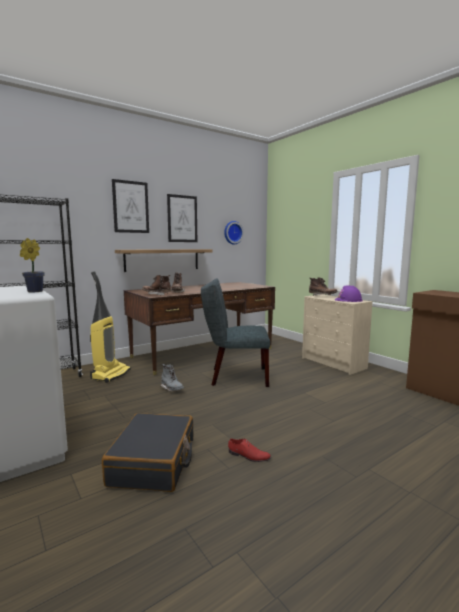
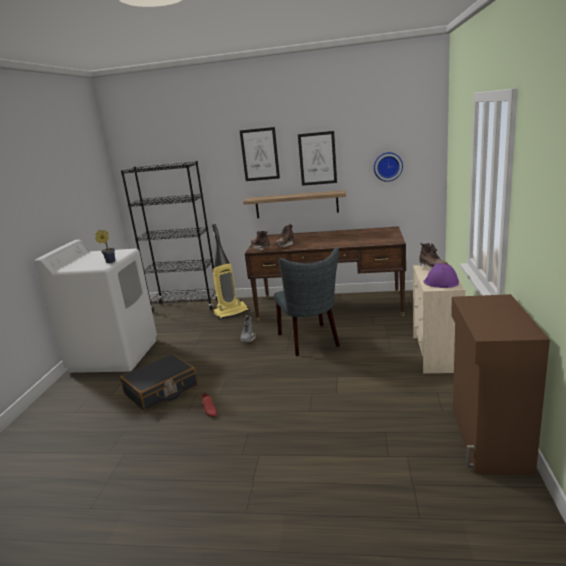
camera: 45 degrees right, 10 degrees up
(235, 377) = (310, 341): grey chair -> grey chair turned 150 degrees counterclockwise

